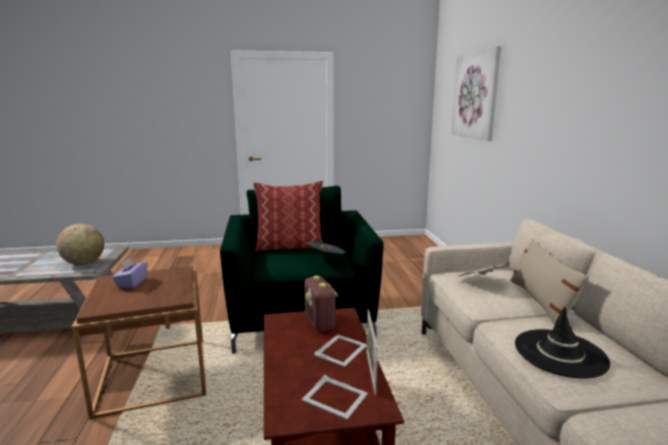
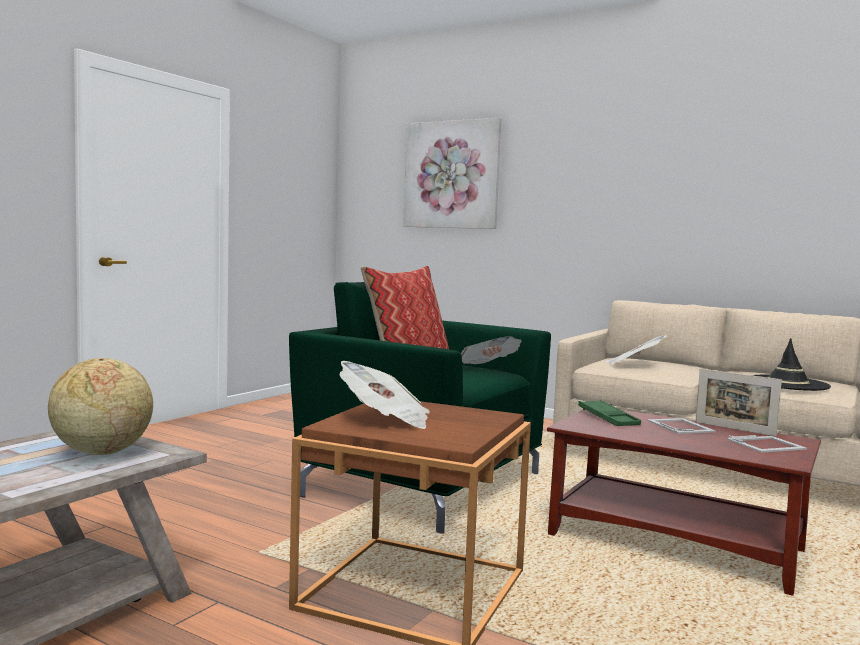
camera: 50 degrees left, 10 degrees down
(132, 283) = (385, 420): purple tissue box -> newspaper
(320, 322) = (608, 418): radio -> green tray
(540, 302) = (697, 368): beige pillow -> none

